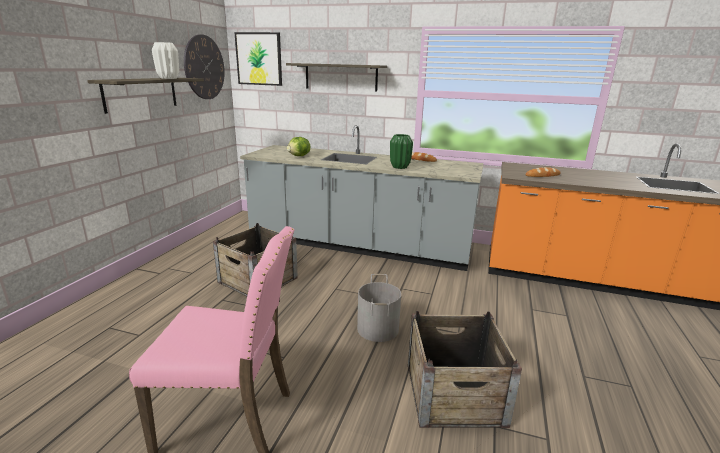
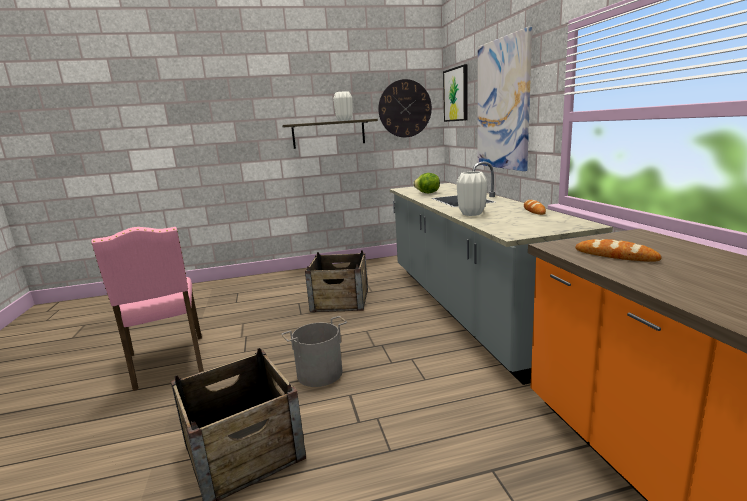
camera: 60 degrees right, 5 degrees down
(341, 77) = (503, 105): shelf -> picture
(399, 167) = (471, 214): green vase -> white vase

